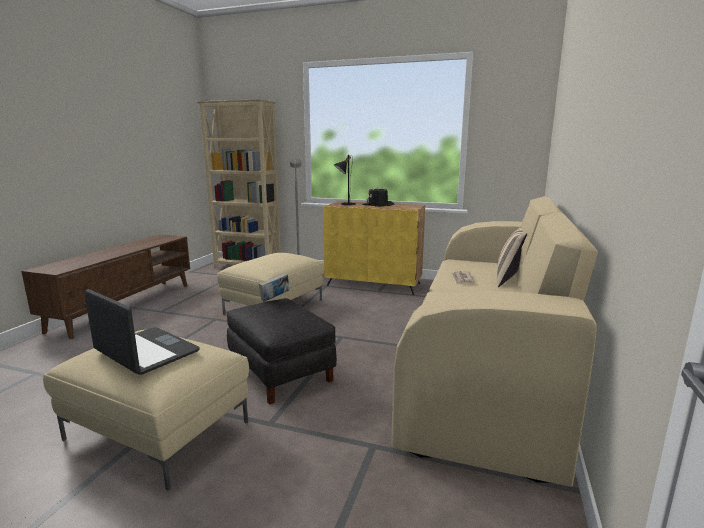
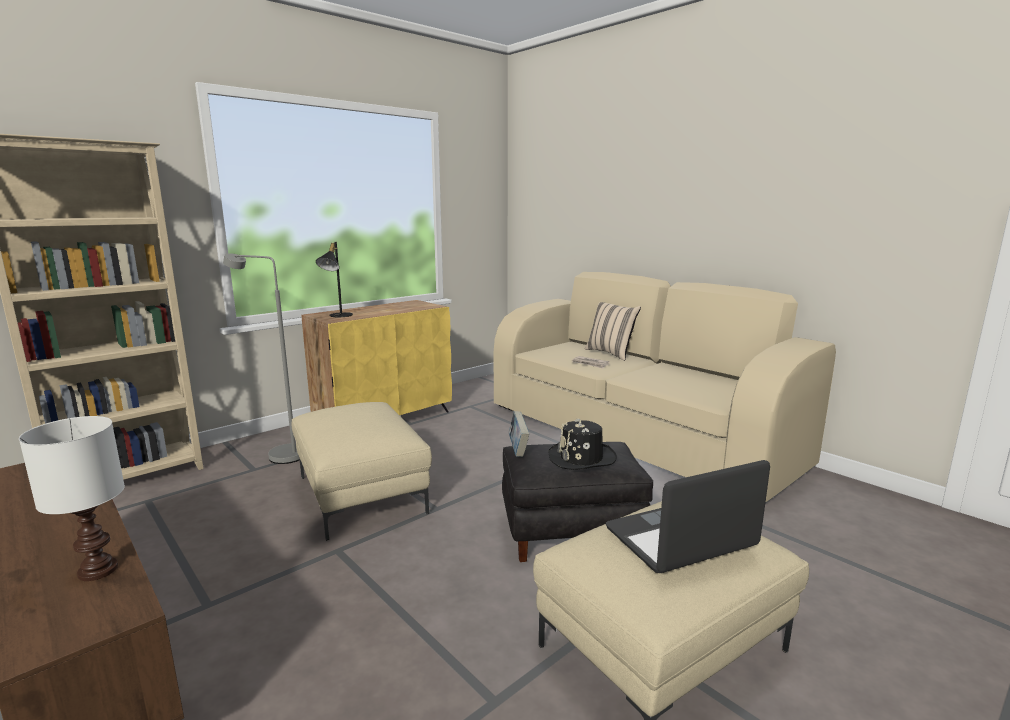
camera: 60 degrees left, 0 degrees up
(86, 262) = (99, 570): none -> white table lamp
(378, 205) = (383, 309): black hat -> black hat (582, 458)

